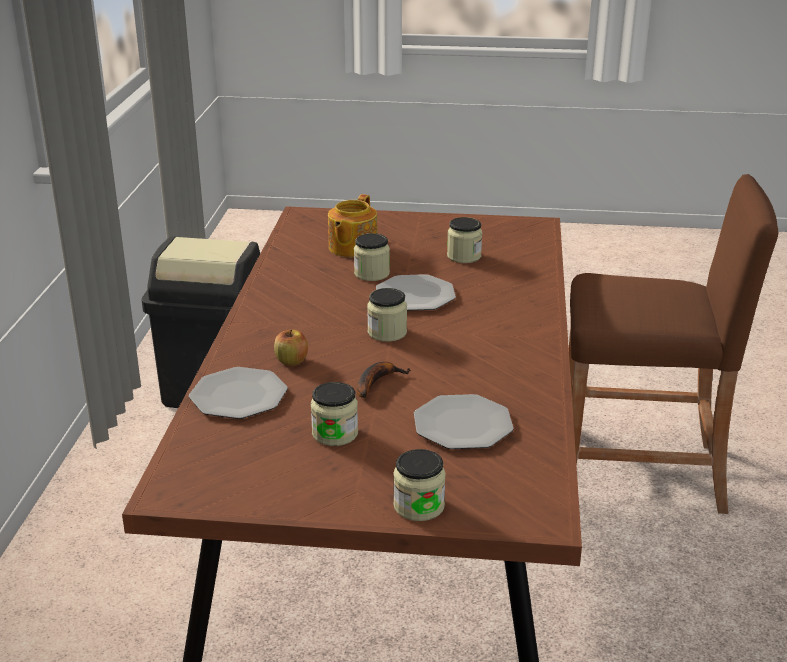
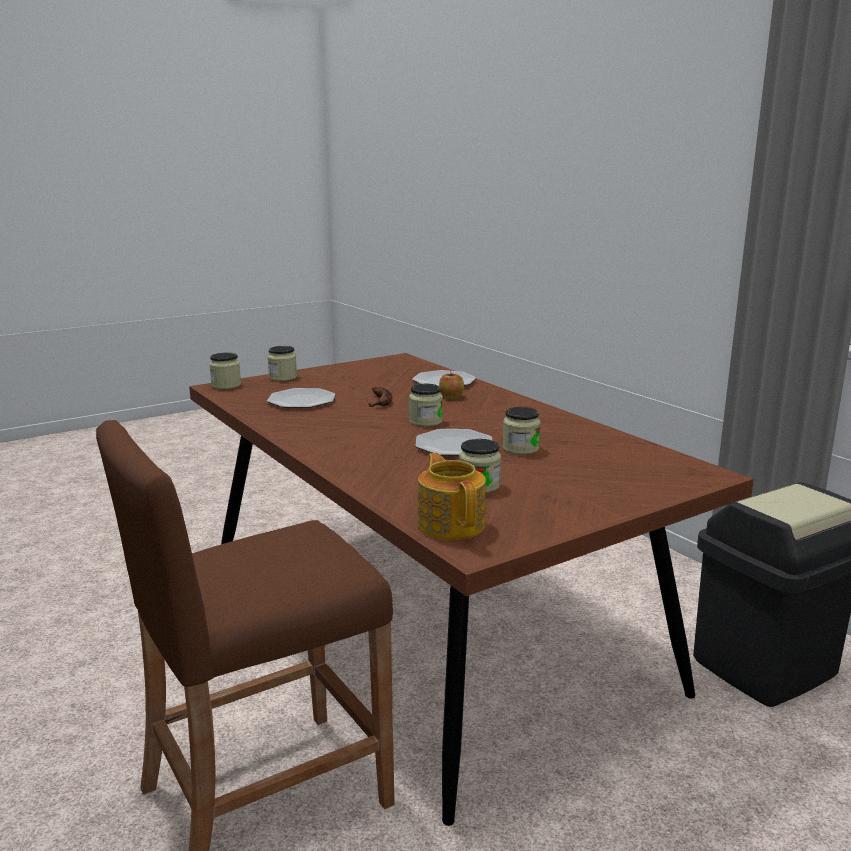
camera: 140 degrees right, 10 degrees down
(335, 434) = (365, 383): jar -> jar (226, 385)
(352, 248) = (587, 461): teapot -> teapot (451, 524)

